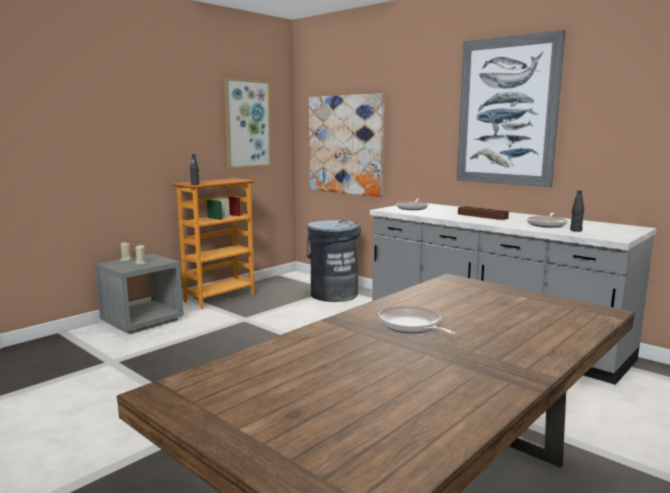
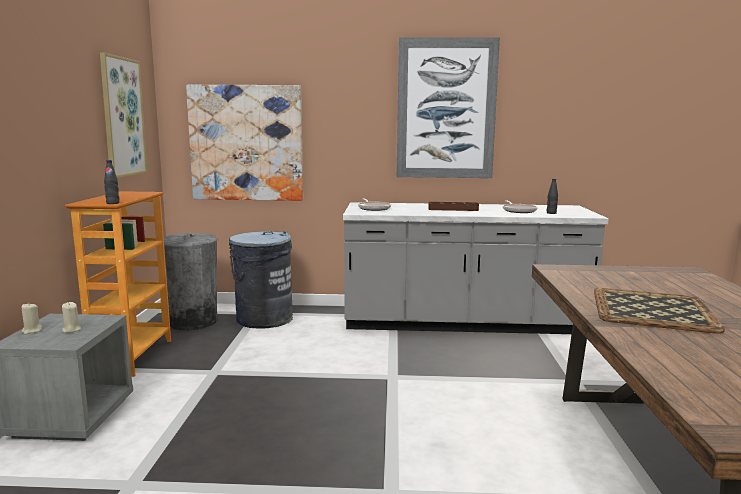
camera: 40 degrees left, 0 degrees up
(287, 285) = (193, 322): none -> grey trash can
(411, 326) = (653, 311): frying pan -> tray

